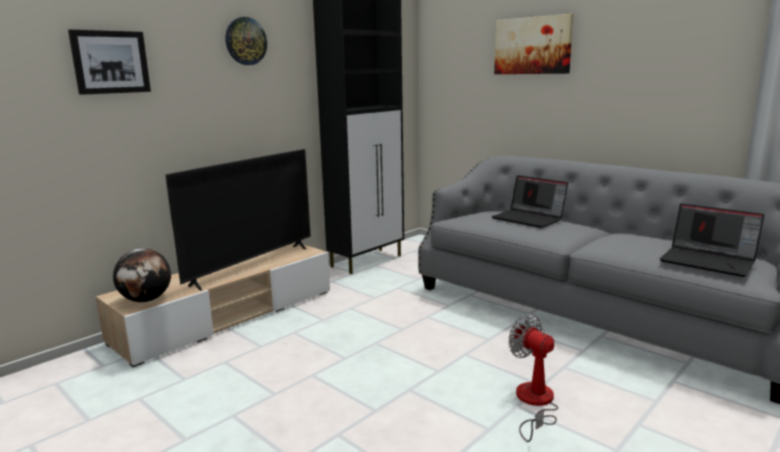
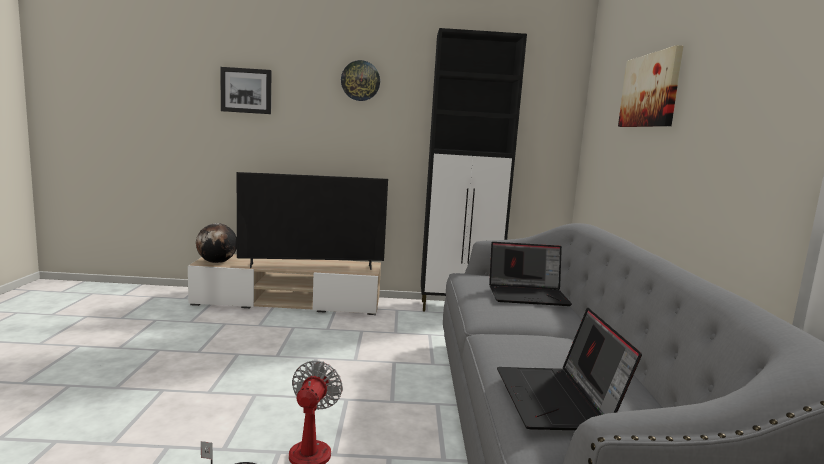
camera: 45 degrees right, 5 degrees down
(529, 218) = (528, 295): laptop -> laptop turned 90 degrees counterclockwise

